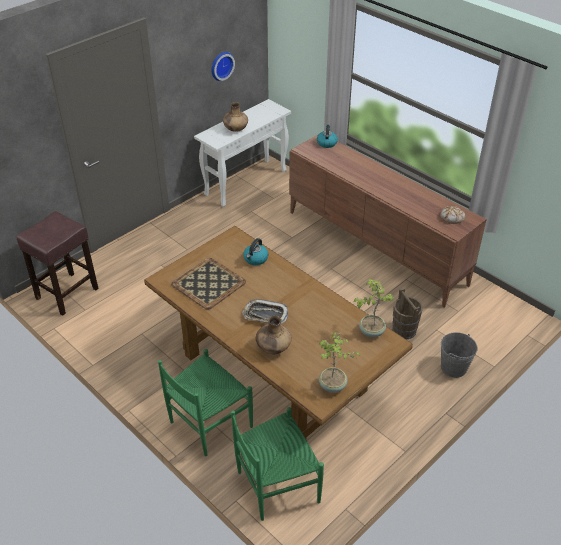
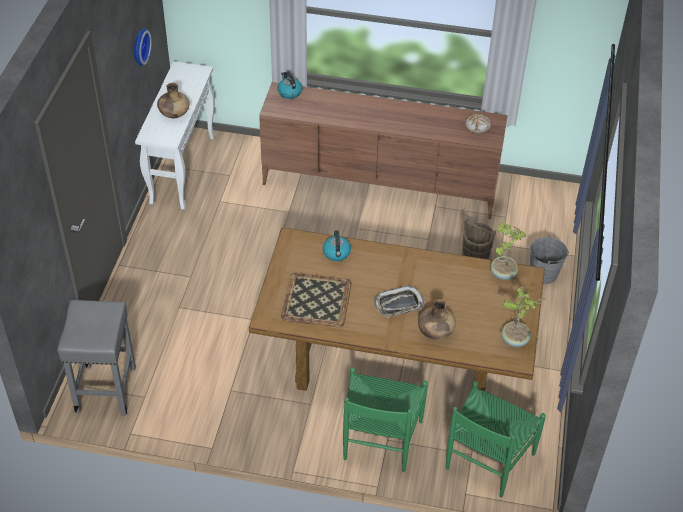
camera: 35 degrees left, 5 degrees up
(68, 293) = (106, 388): brown stool -> grey stool

